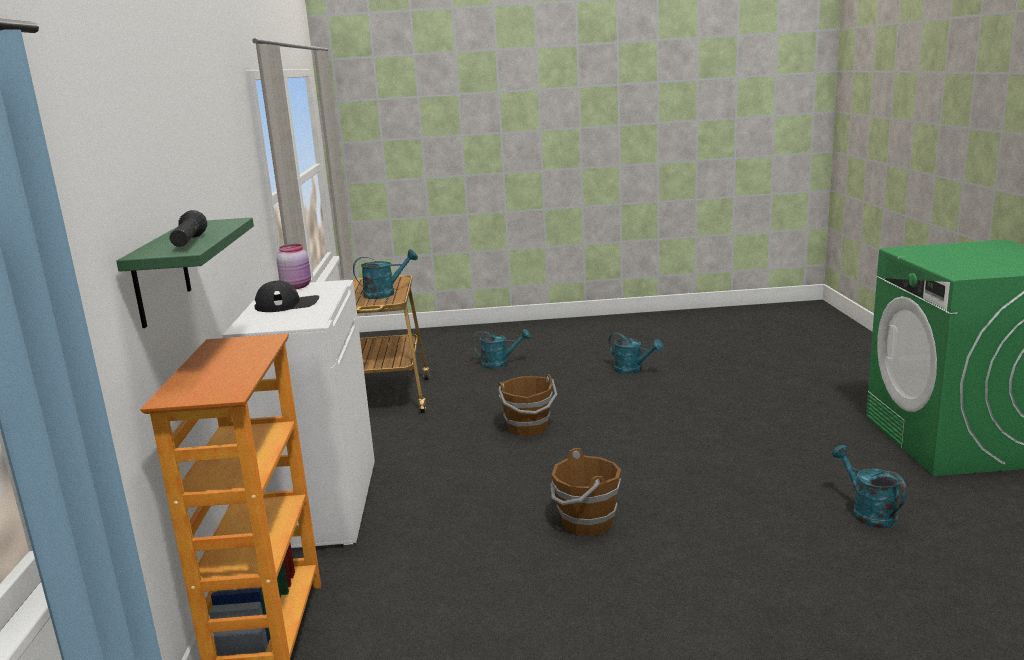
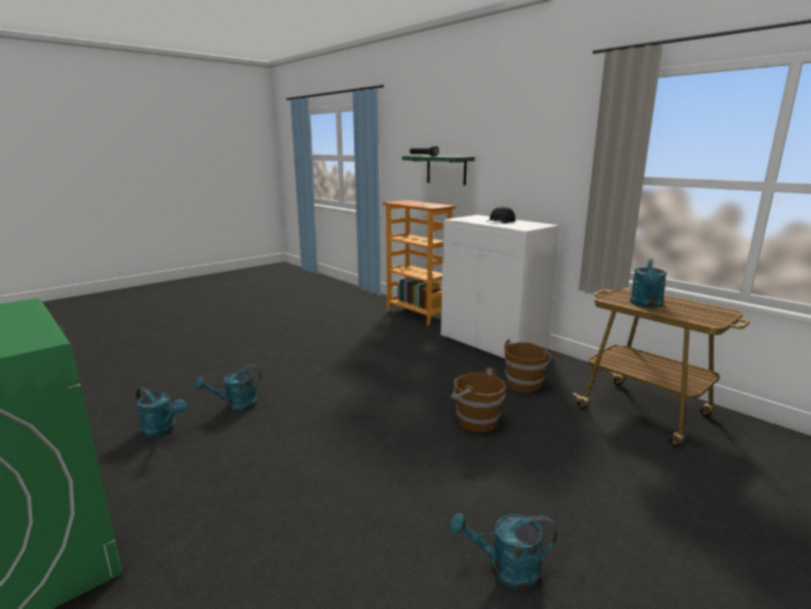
camera: 140 degrees right, 0 degrees up
(297, 286) = (537, 225): pink jar -> none
(500, 364) = (677, 507): turquoise watering can -> turquoise watering can (235, 406)
(586, 522) = (347, 373): brown bucket -> brown bucket (524, 384)

